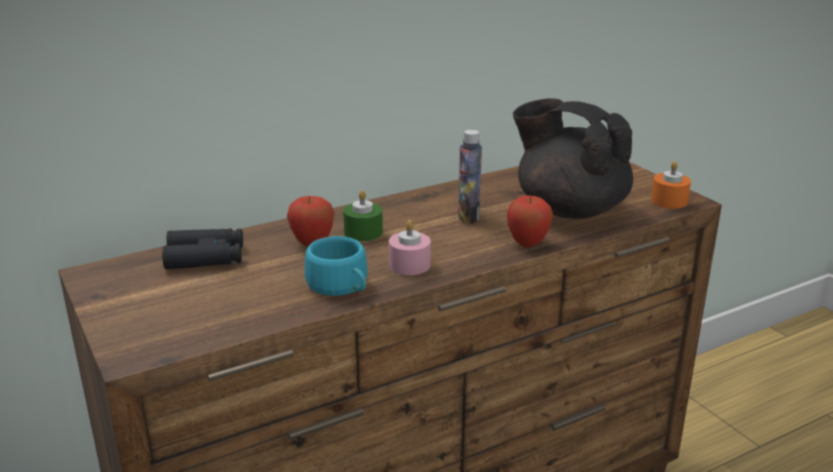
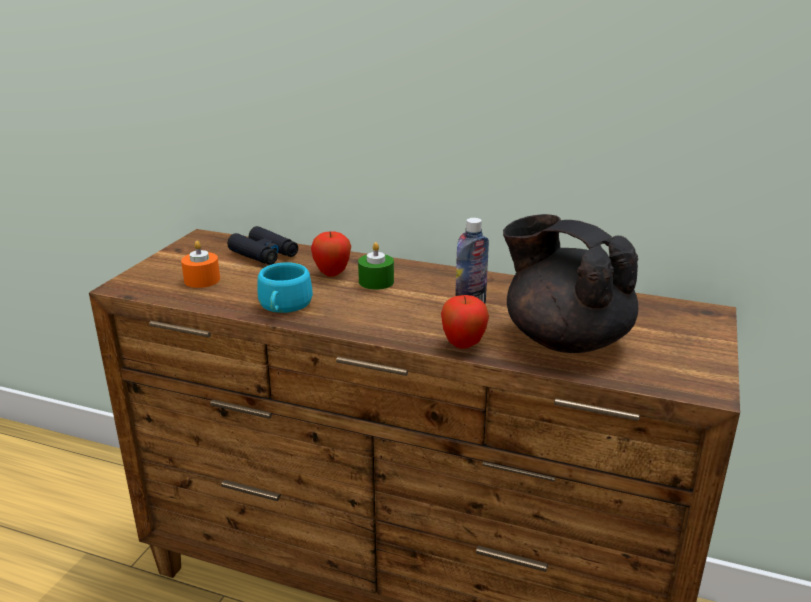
camera: 50 degrees right, 0 degrees up
(409, 265) = (351, 315): pink candle -> none
(569, 209) = (564, 339): black teapot -> black teapot turned 45 degrees counterclockwise
(669, 201) = (683, 380): orange candle -> orange candle (202, 280)

